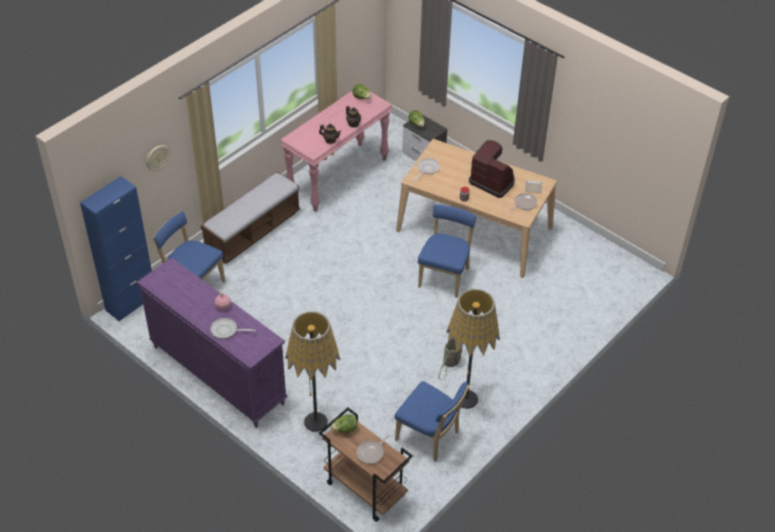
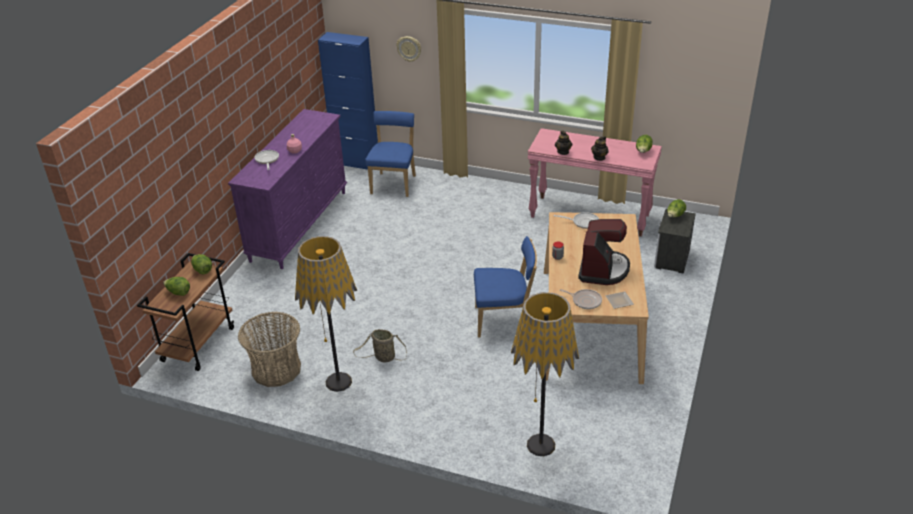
camera: 70 degrees right, 10 degrees down
(253, 231) = (478, 192): bench -> none
(315, 422) = (268, 292): floor lamp -> floor lamp (540, 445)
(371, 453) = (178, 293): frying pan -> lettuce
(429, 438) = (276, 369): blue chair -> basket

